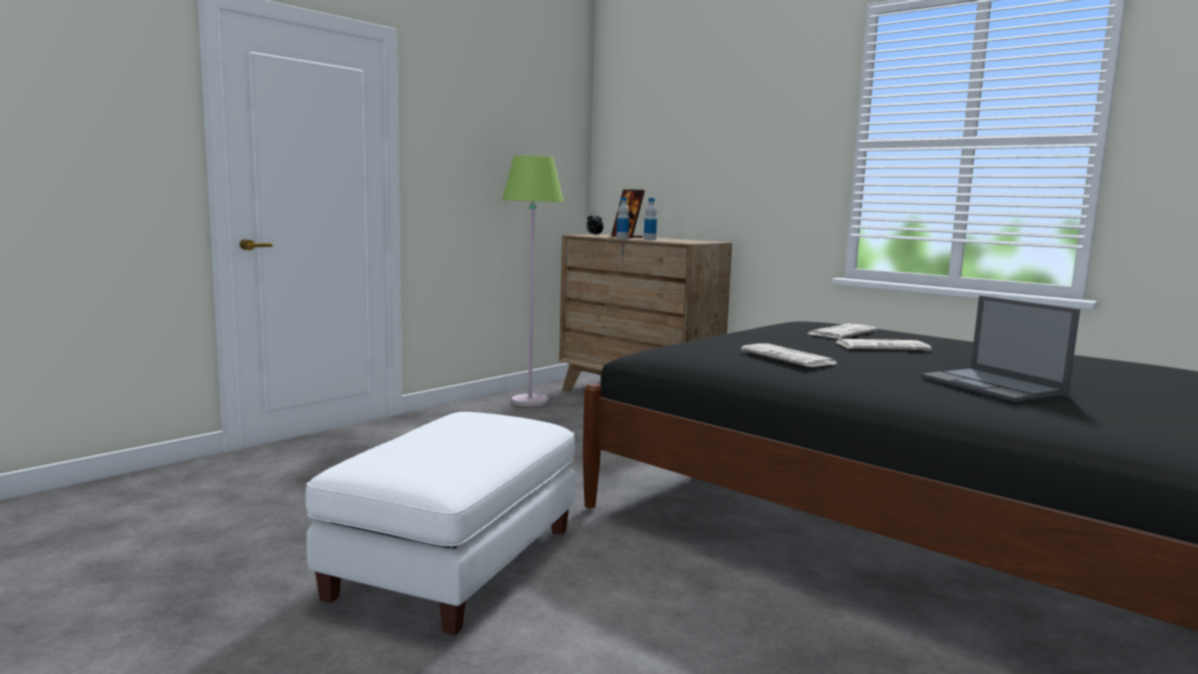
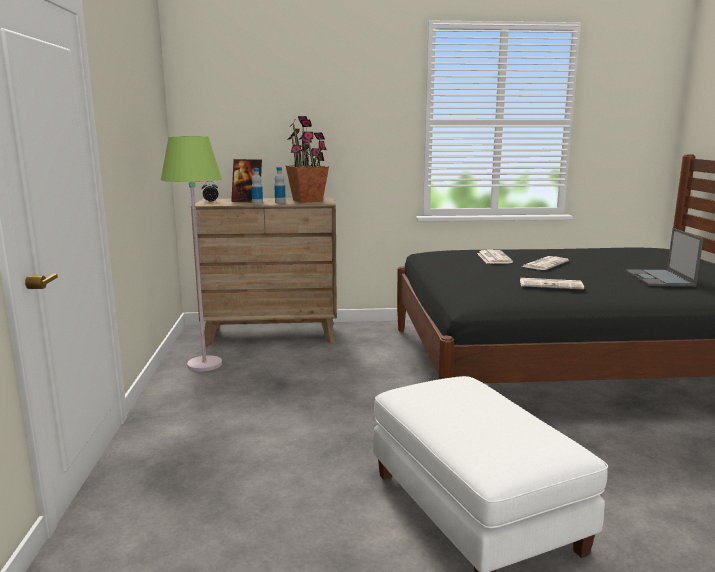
camera: 45 degrees left, 5 degrees up
(685, 241) = (308, 200): none -> potted plant
(993, 385) = (659, 278): laptop -> laptop turned 75 degrees clockwise

